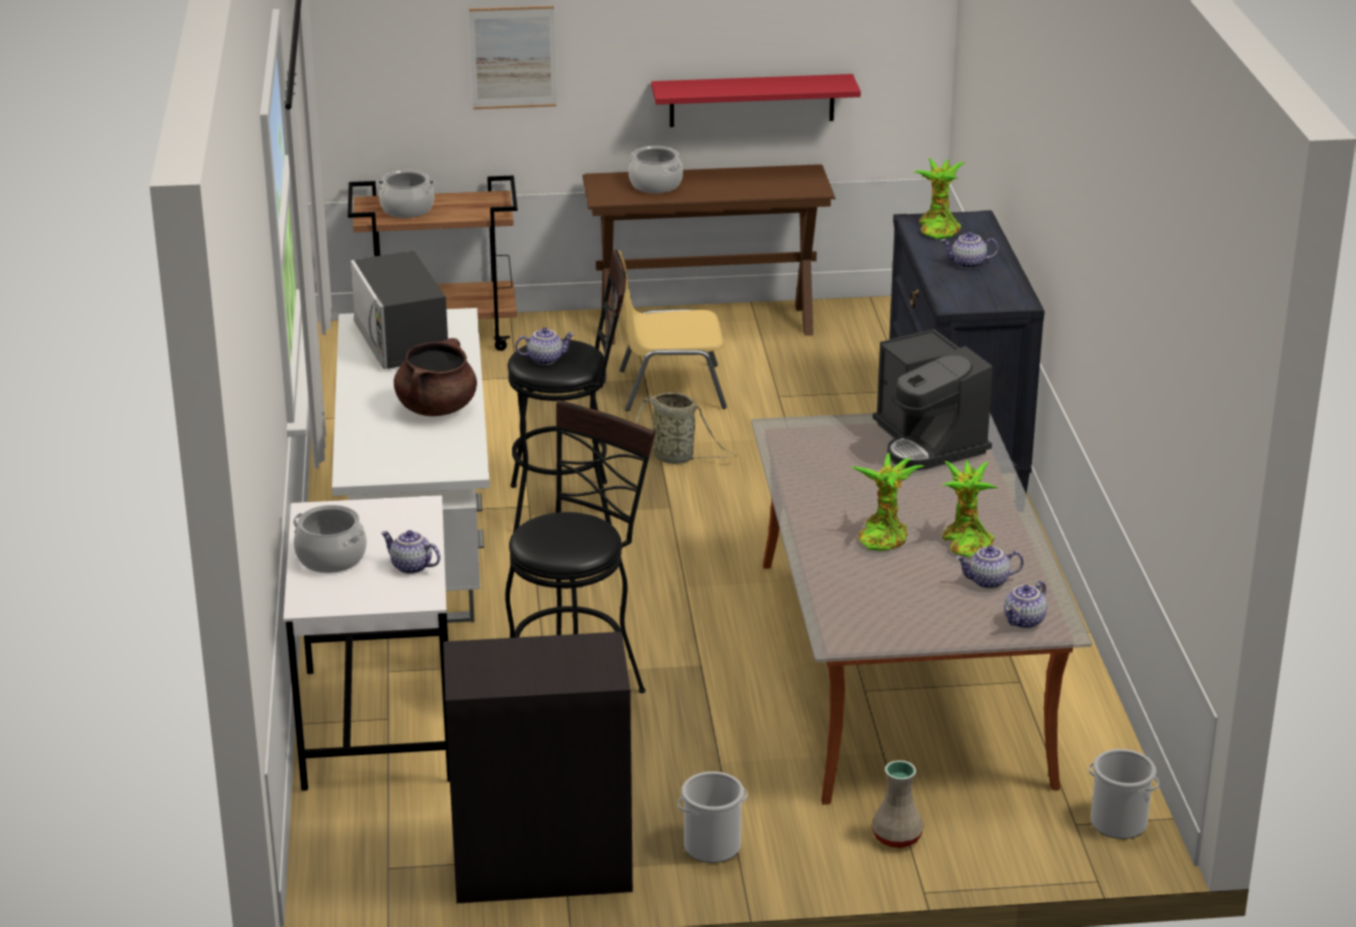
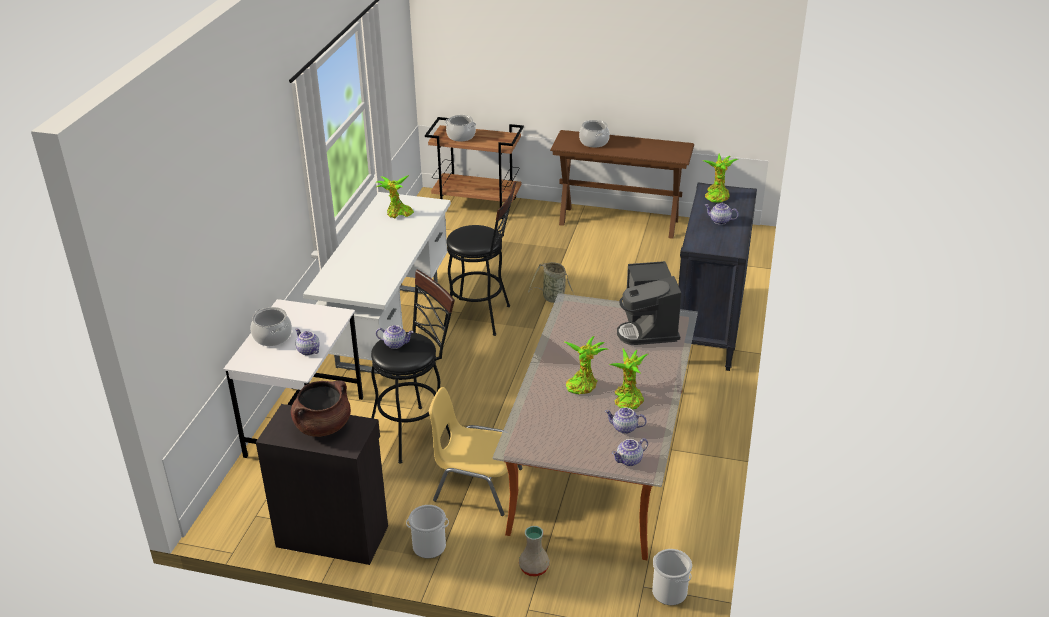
camera: 20 degrees right, 5 degrees up
(401, 342) = (398, 214): microwave -> potted plant
(436, 408) = (388, 256): brown cooking pot -> brown cooking pot (323, 426)
(513, 57) = (525, 61): picture -> none
(545, 359) = (466, 237): teapot -> teapot (396, 344)
(669, 388) = (576, 256): yellow chair -> yellow chair (476, 485)
(752, 100) = (656, 101): red shelf -> none

